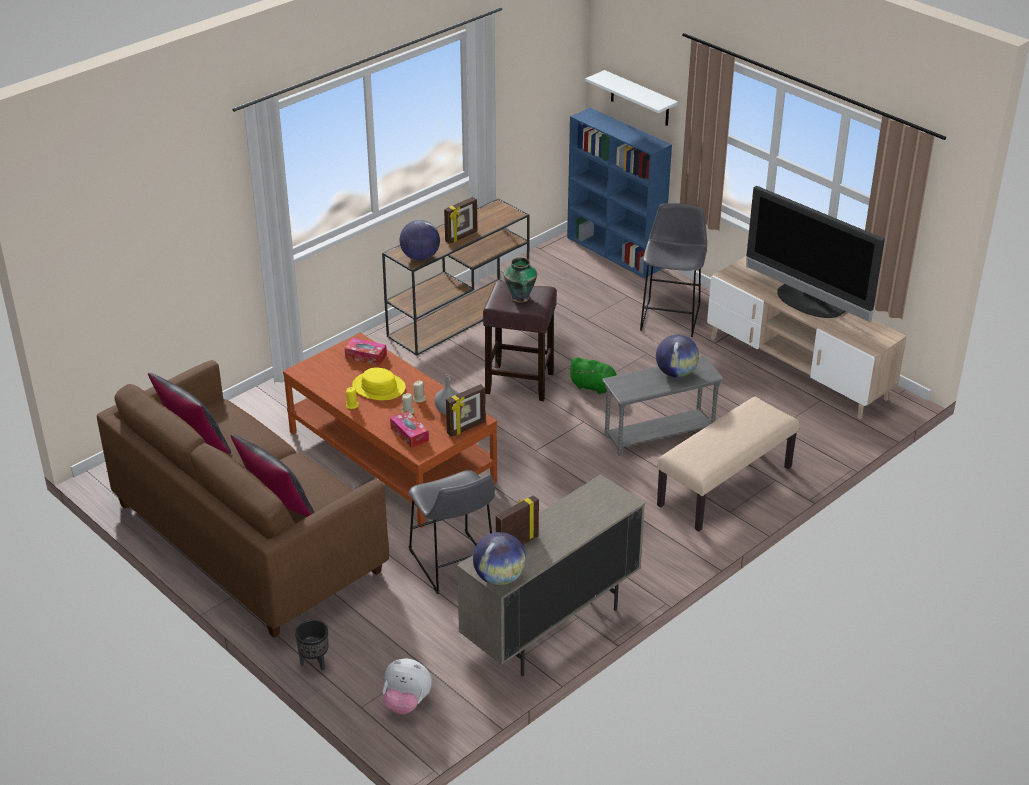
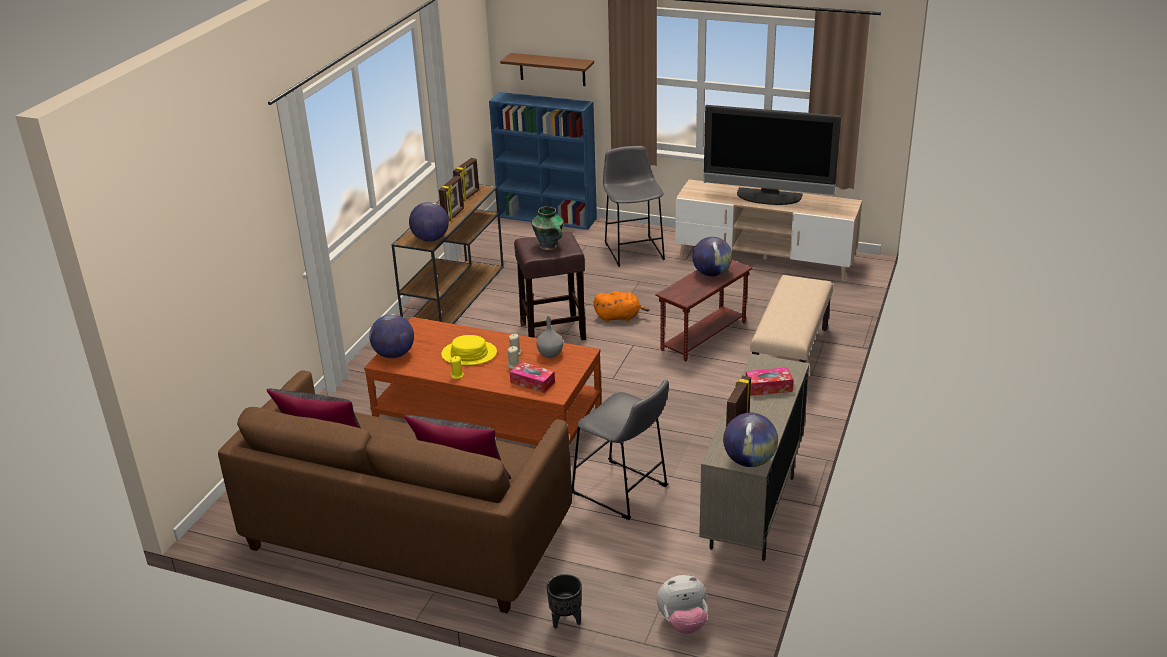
camera: 25 degrees left, 5 degrees down
(316, 366) = (394, 354): none -> globe
(366, 356) = (434, 334): tissue box -> tissue box (768, 387)
(466, 428) = (579, 362): picture frame -> picture frame (468, 196)
(595, 387) = (619, 317): green plush toy -> orange plush toy
(640, 99) = (552, 69): white shelf -> brown shelf
(658, 434) = (703, 336): grey side table -> brown side table

